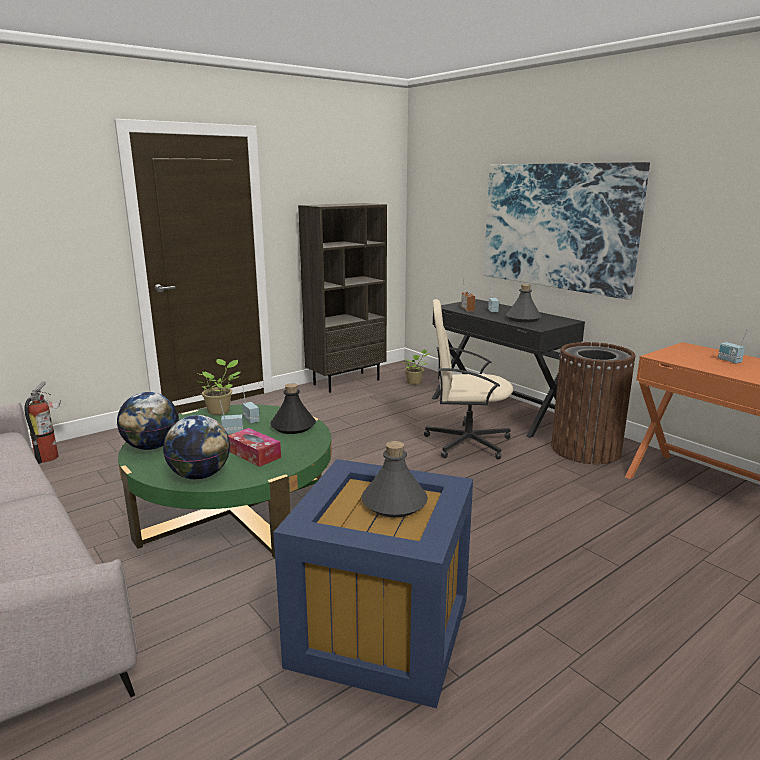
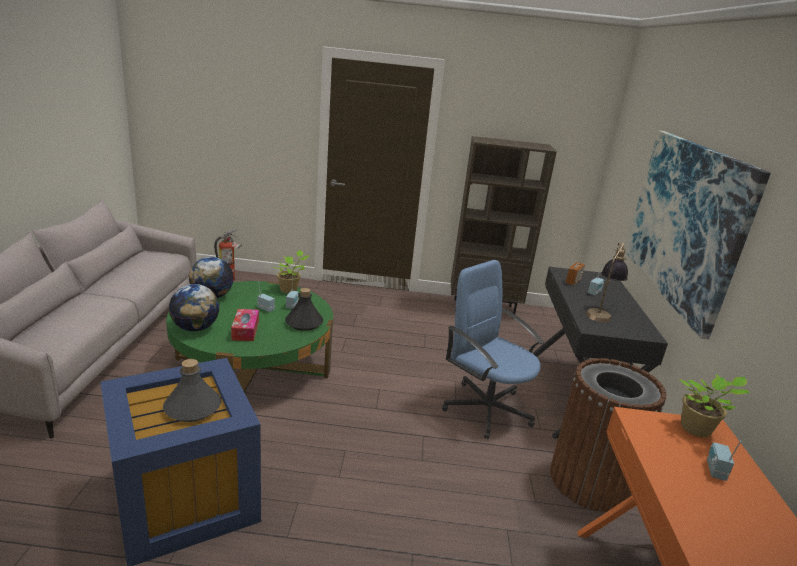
camera: 40 degrees right, 5 degrees up
(415, 382) = (541, 334): potted plant -> potted plant (697, 430)
(466, 442) = (486, 408): beige office chair -> blue office chair
(523, 319) = (601, 313): grey bottle -> table lamp

